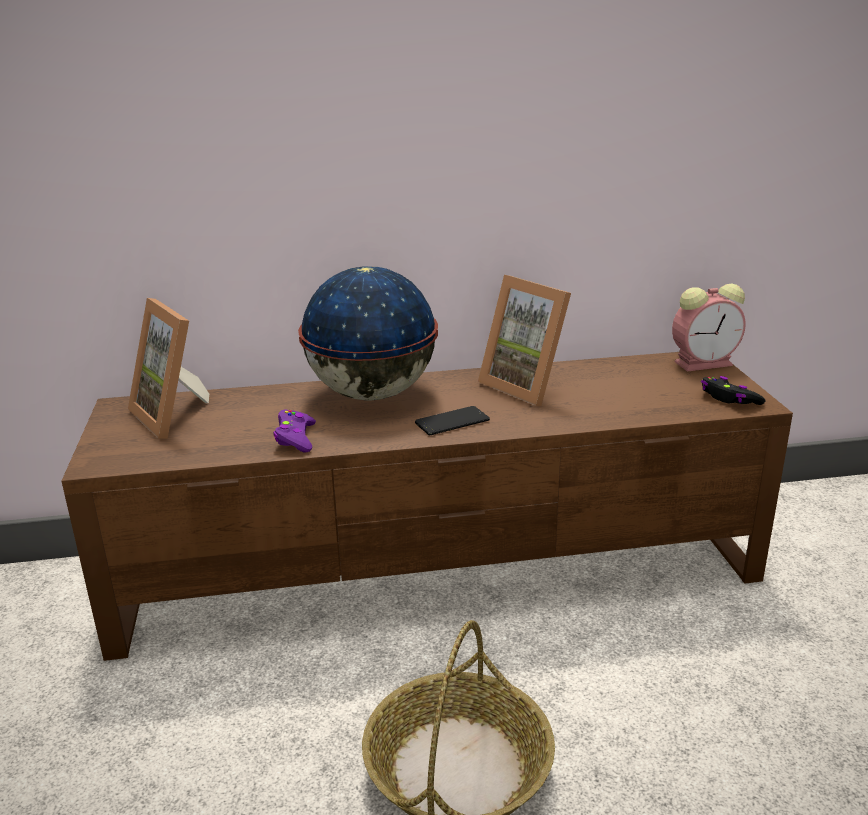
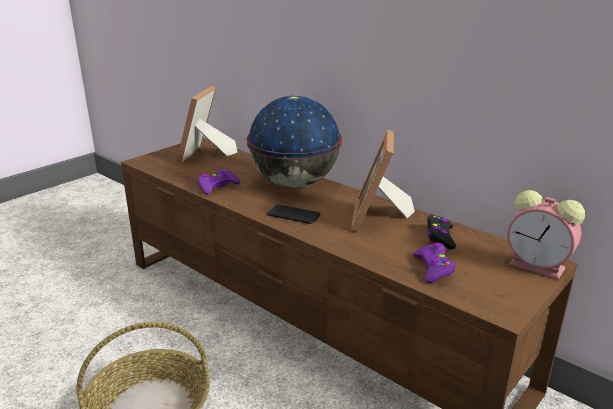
camera: 50 degrees right, 0 degrees up
(657, 401) = (433, 268): none -> purple game controller
(729, 399) = (490, 296): black game controller -> black game controller (440, 237)

